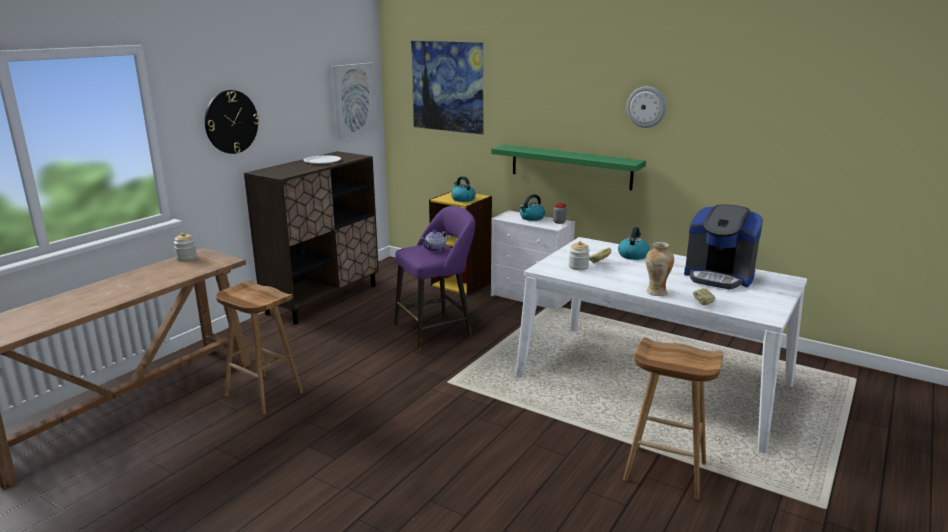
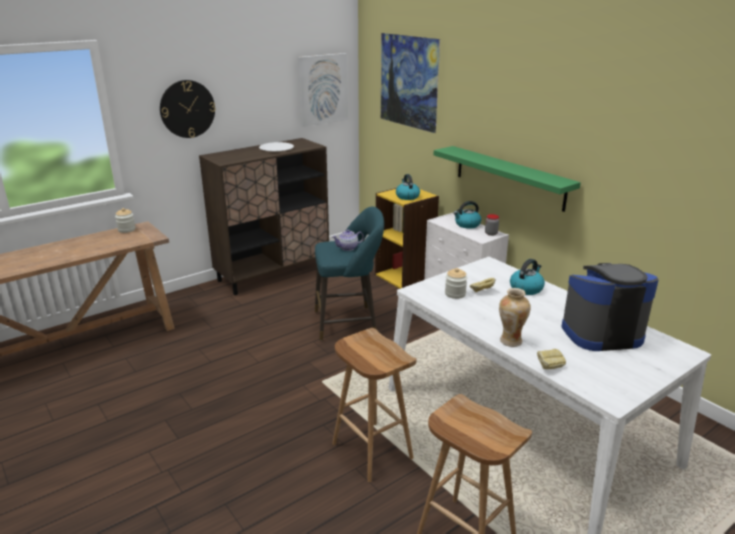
camera: 20 degrees right, 5 degrees up
(263, 394) = (165, 359): brown stool -> brown stool (371, 450)
(436, 330) = (349, 323): purple stool -> turquoise stool
(646, 107) = (585, 123): wall clock -> none
(719, 277) = (601, 333): coffee machine -> coffee machine turned 120 degrees clockwise

